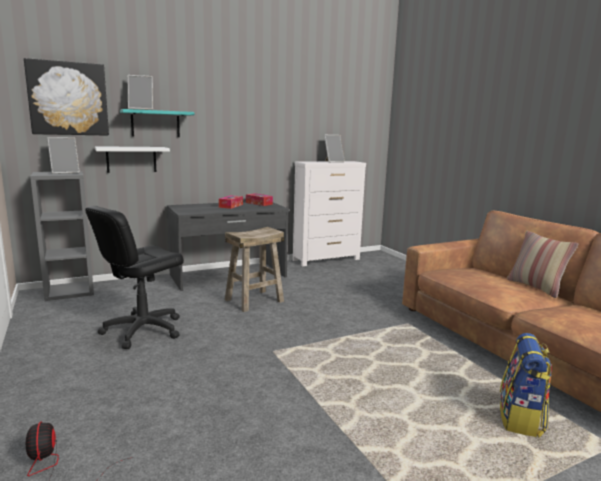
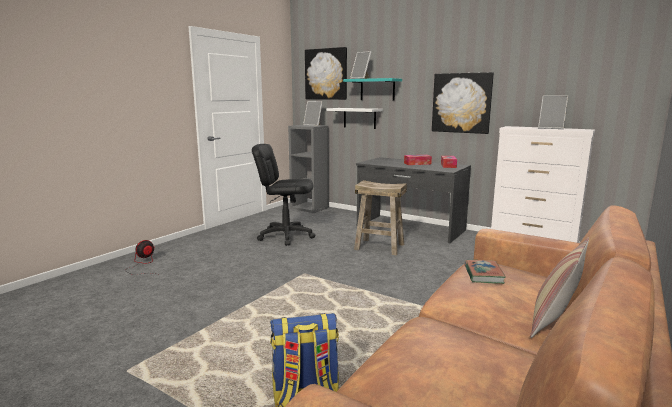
camera: 60 degrees right, 0 degrees up
(254, 140) = (461, 103): none -> picture
(468, 276) = (483, 274): none -> book

